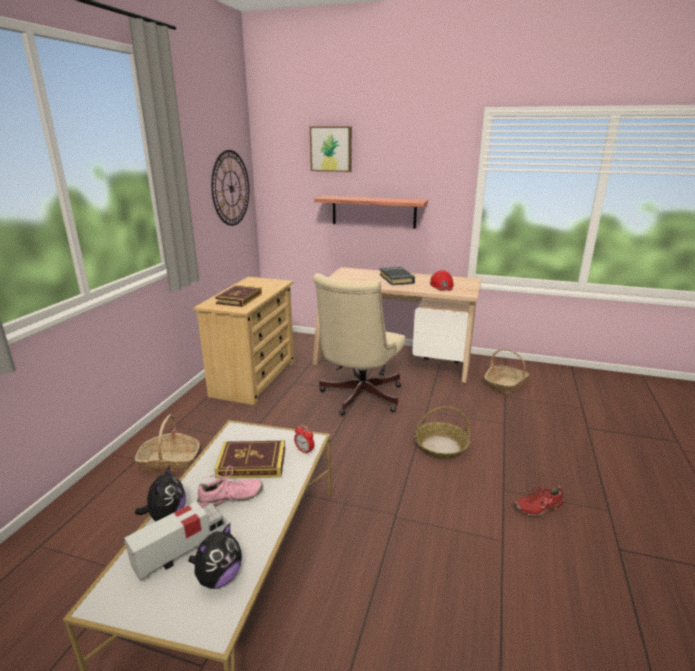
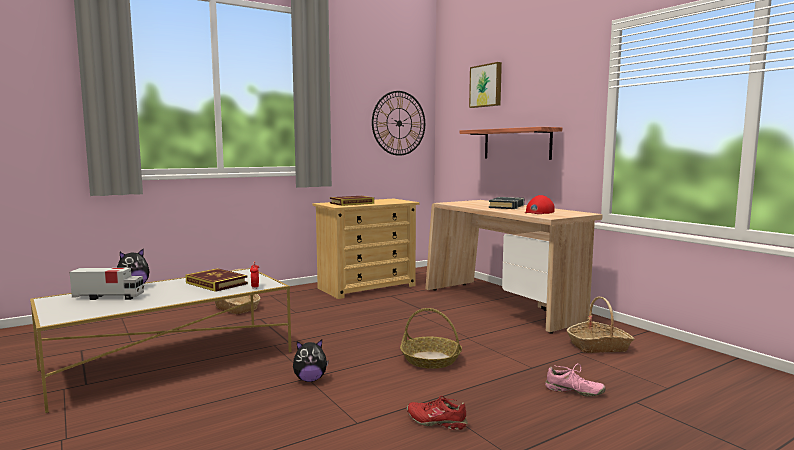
camera: 40 degrees right, 15 degrees down
(219, 577) = (98, 308): plush toy -> plush toy (310, 379)
(231, 498) = (172, 290): pink shoe -> pink shoe (574, 391)
(358, 398) = (423, 315): beige office chair -> none

